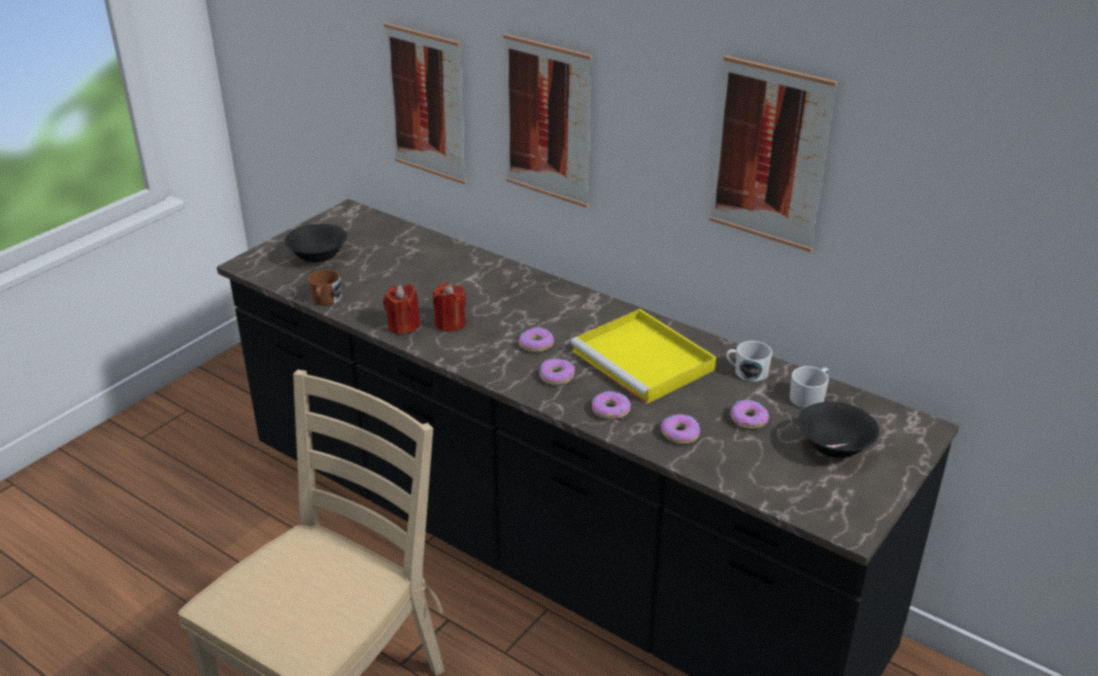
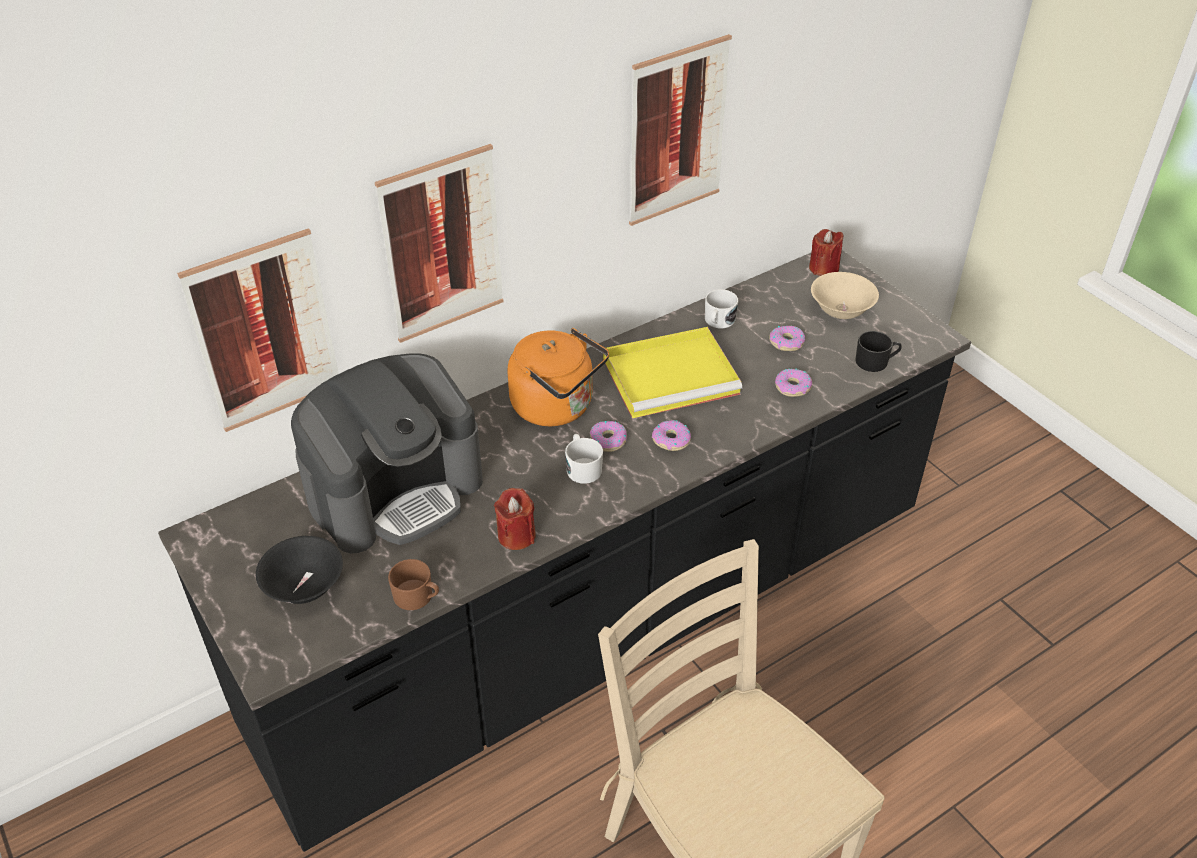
camera: 70 degrees left, 10 degrees up
(426, 266) = (395, 490): none -> coffee machine
(450, 323) = (532, 496): red candle -> red candle (824, 268)
(561, 312) = (557, 407): none -> orange kettle
(610, 410) = (741, 419): donut -> none
(765, 485) = (876, 362): none -> black mug
(809, 397) = (769, 300): white mug -> white mug (582, 467)
(833, 448) = (840, 311): black bowl -> beige bowl

